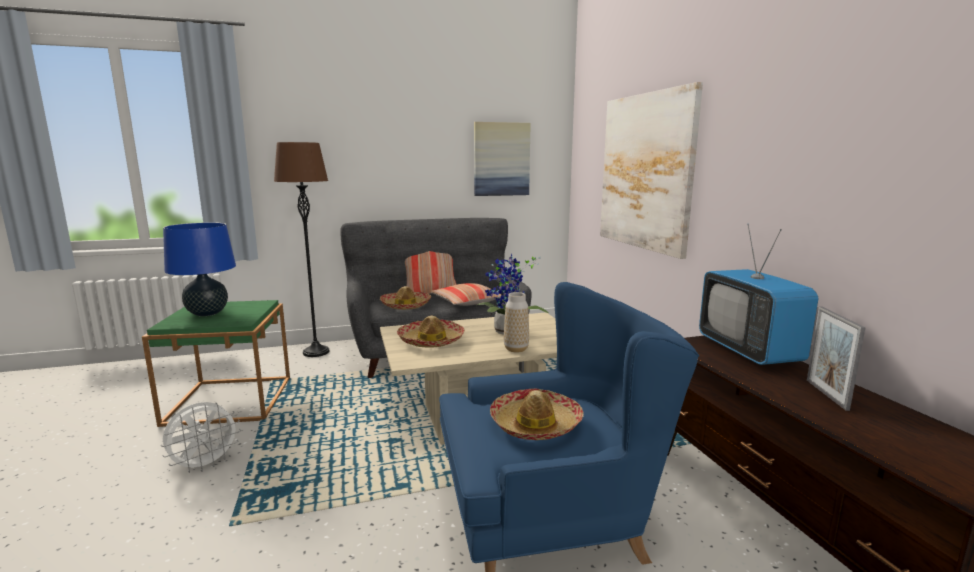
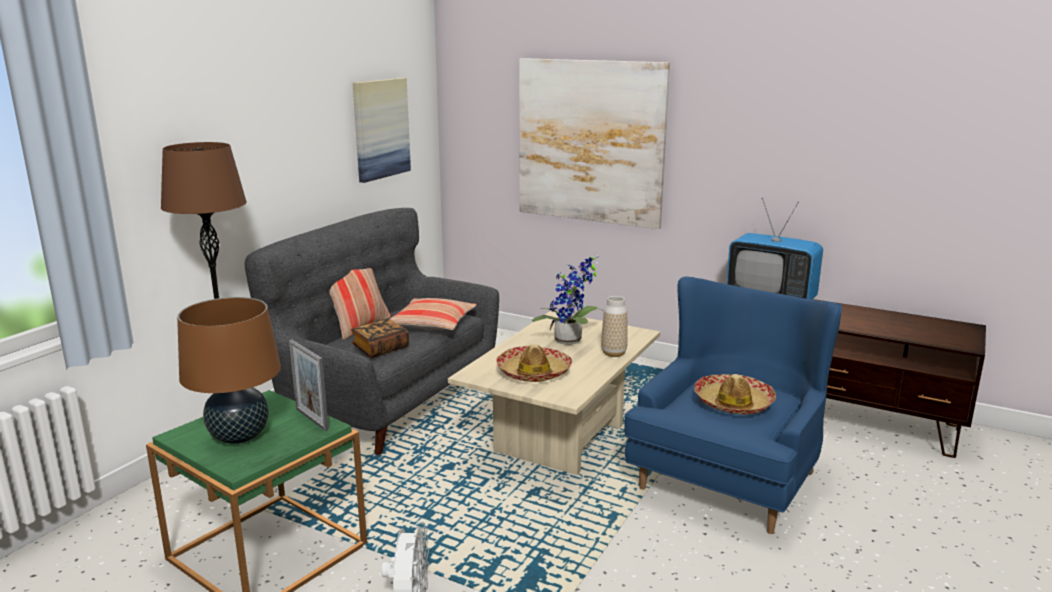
camera: 45 degrees left, 5 degrees up
(207, 313) = (239, 436): blue table lamp -> brown table lamp
(406, 306) = (380, 349): hat -> book
(826, 394) = (852, 316): picture frame -> picture frame (311, 419)

